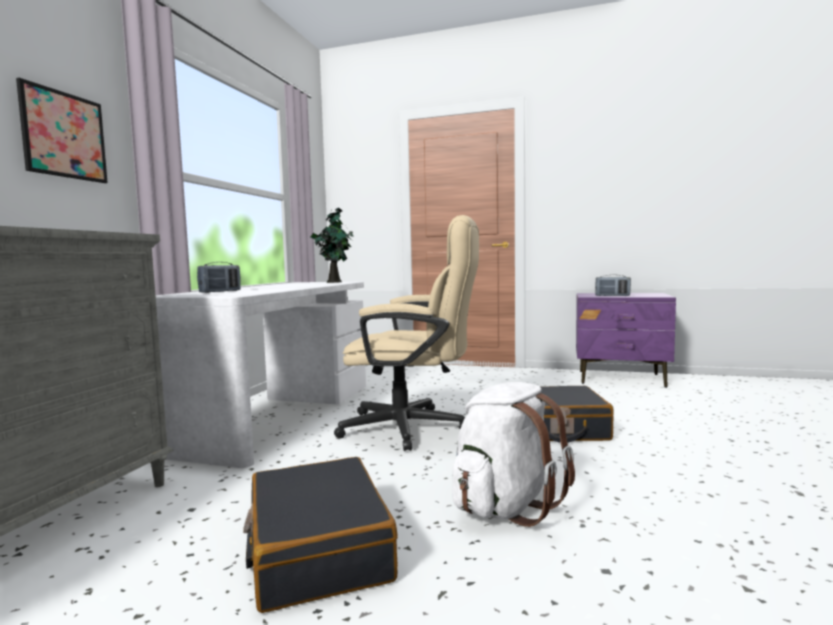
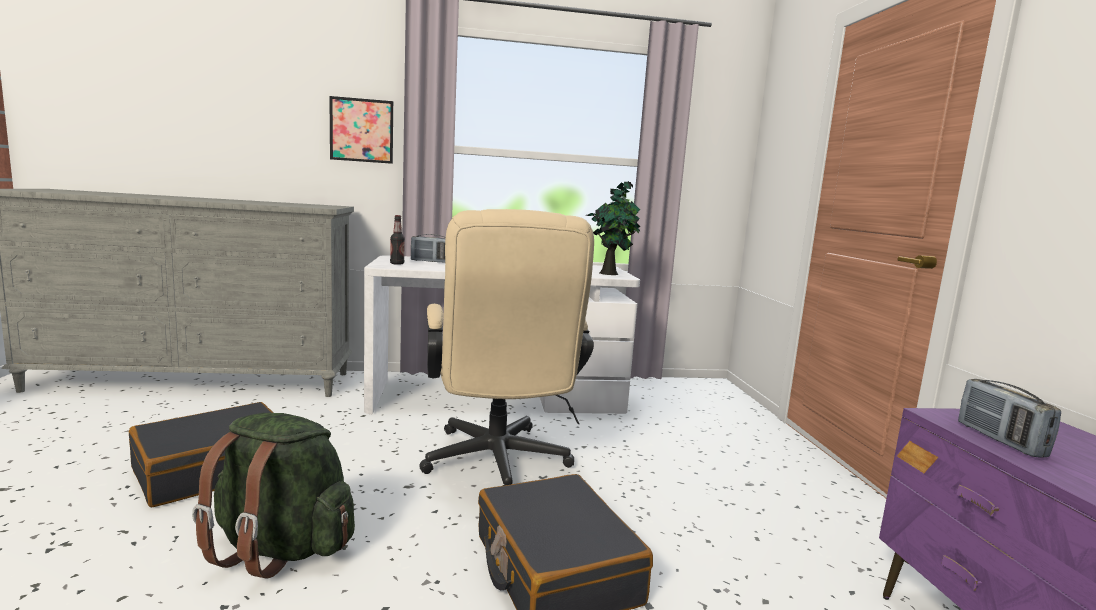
camera: 65 degrees right, 5 degrees up
(224, 294) = (397, 263): none -> bottle
(506, 506) = (280, 548): white backpack -> green backpack

